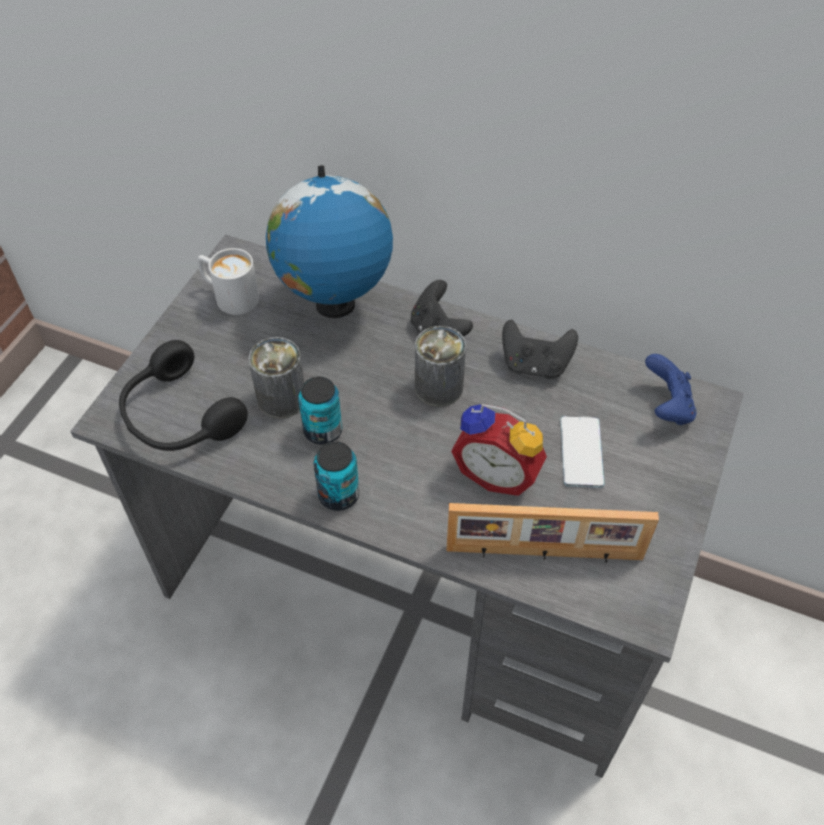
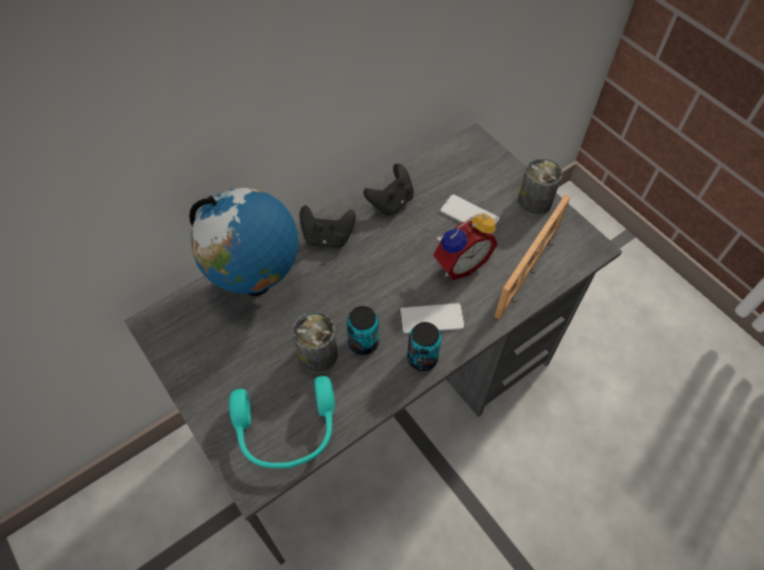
camera: 60 degrees left, 5 degrees up
(178, 417) = (286, 431): black headphones -> turquoise headphones
(229, 296) = (193, 345): white mug -> none
(398, 480) = (431, 318): none -> phone
(438, 387) = (373, 259): can -> can (534, 202)
(666, 407) = (464, 160): blue game controller -> none

